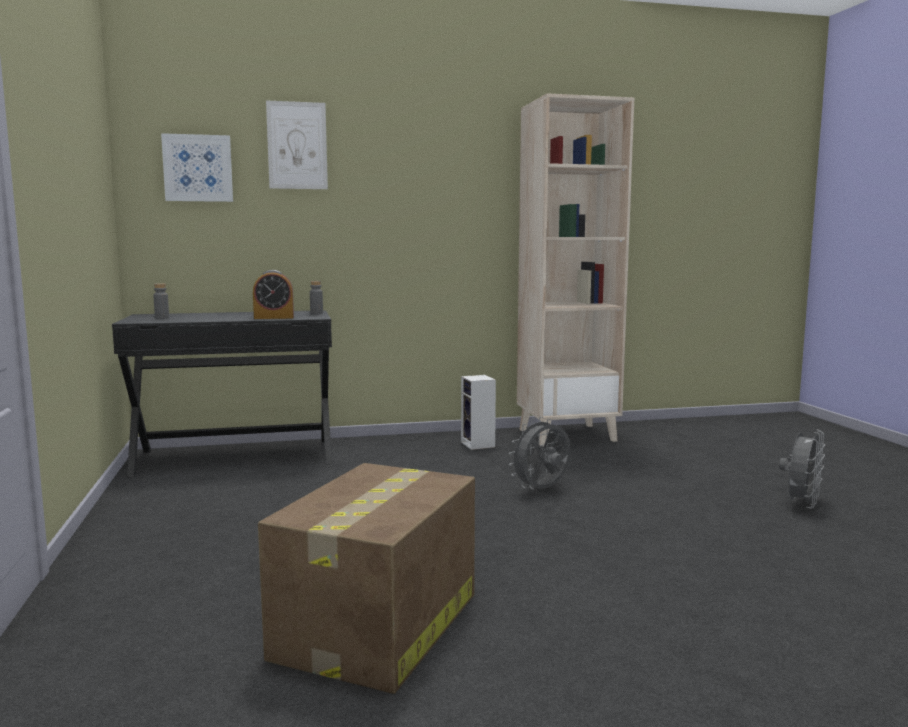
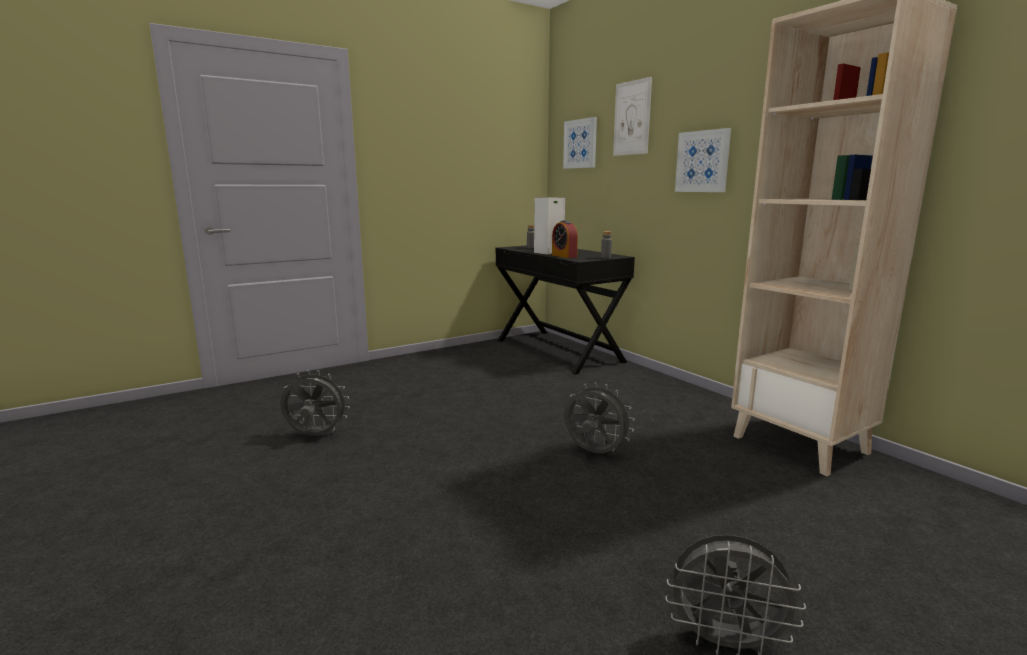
camera: 70 degrees right, 5 degrees up
(376, 627) = (315, 436): cardboard box -> grey fan
(406, 202) = (702, 161): none -> picture
(479, 445) = (693, 410): speaker -> speaker (548, 253)

